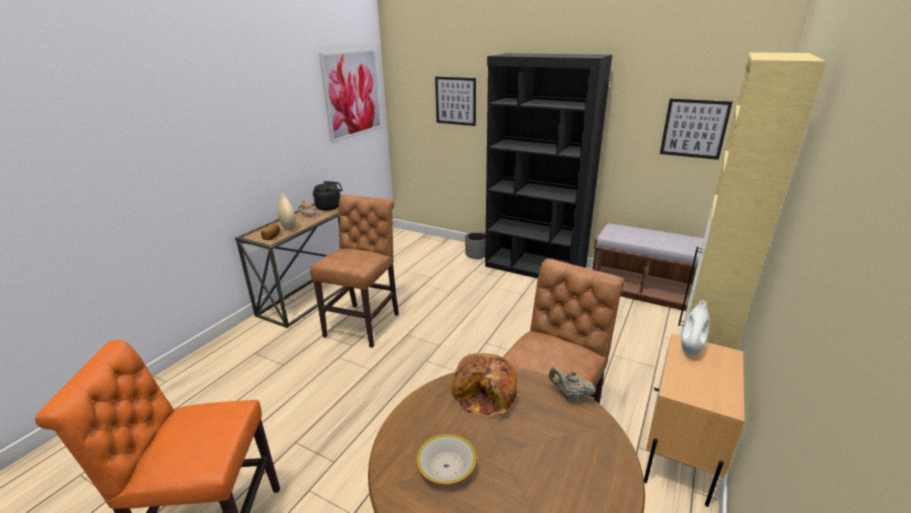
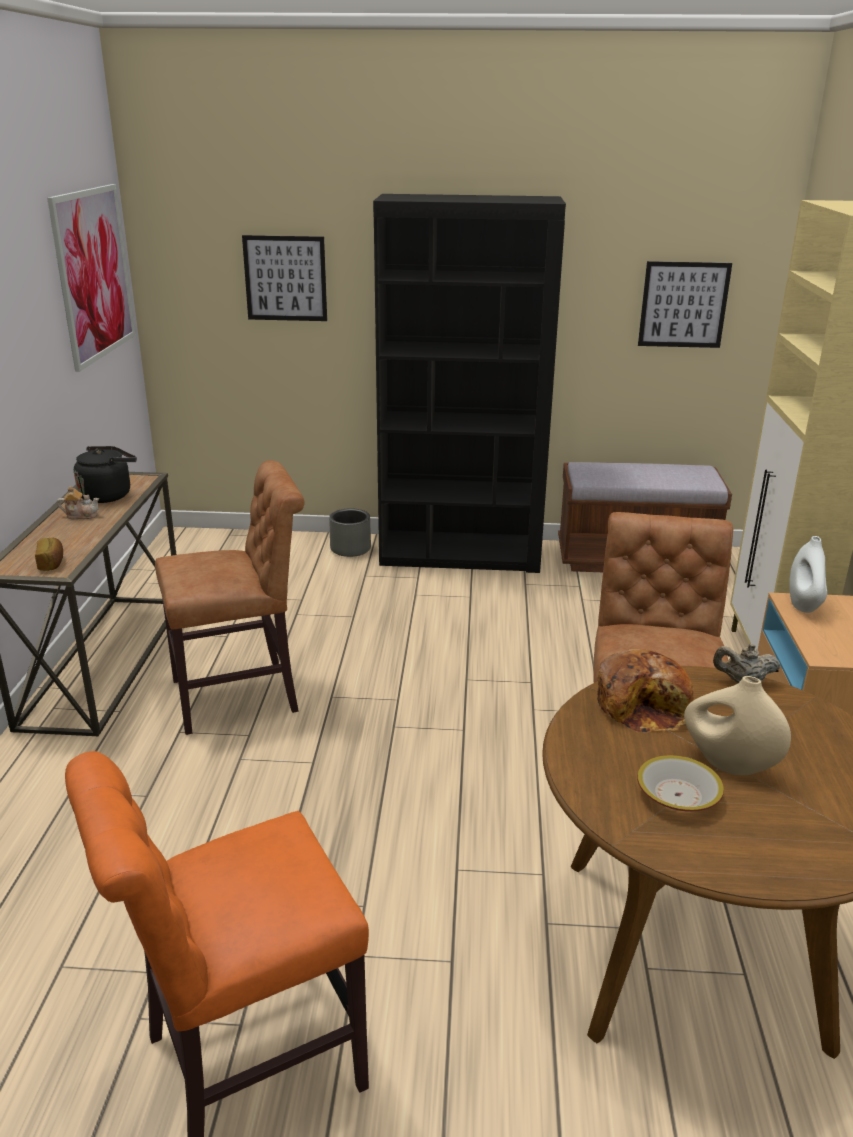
camera: 25 degrees left, 0 degrees up
(288, 227) = (65, 542): beige vase -> beige vase (728, 764)
(365, 323) = (242, 695): brown chair -> brown chair turned 75 degrees clockwise

